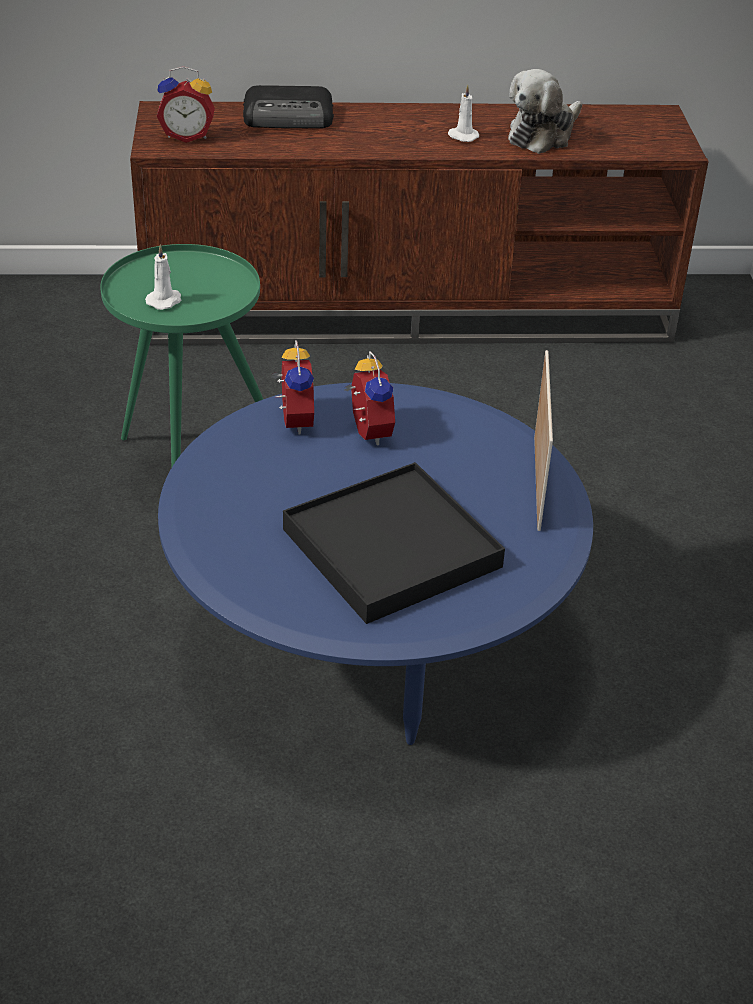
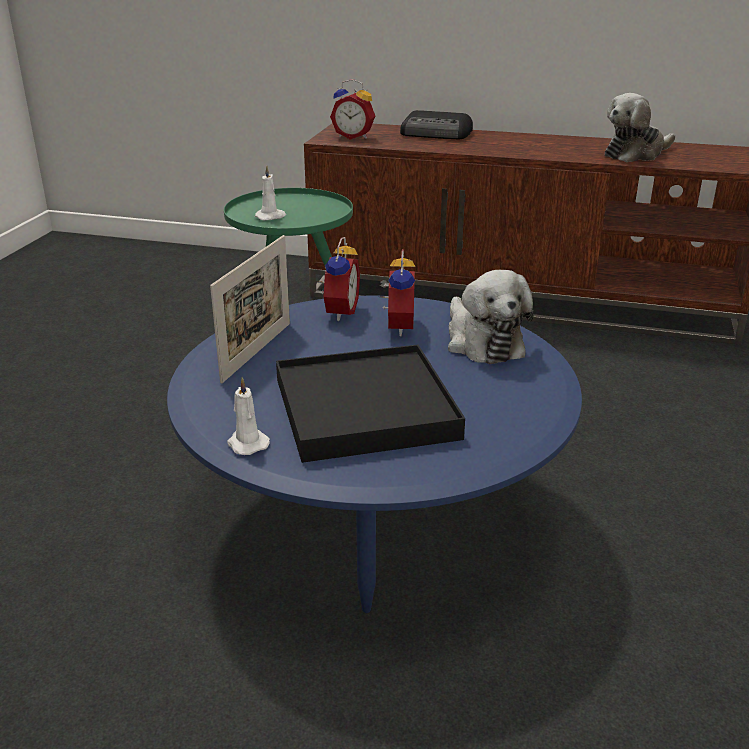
camera: 20 degrees right, 10 degrees down
(462, 136) = (567, 150): white candle -> white candle (247, 443)
(465, 438) = (482, 342): none -> plush toy
(537, 482) = (534, 381): picture frame -> picture frame (257, 351)

